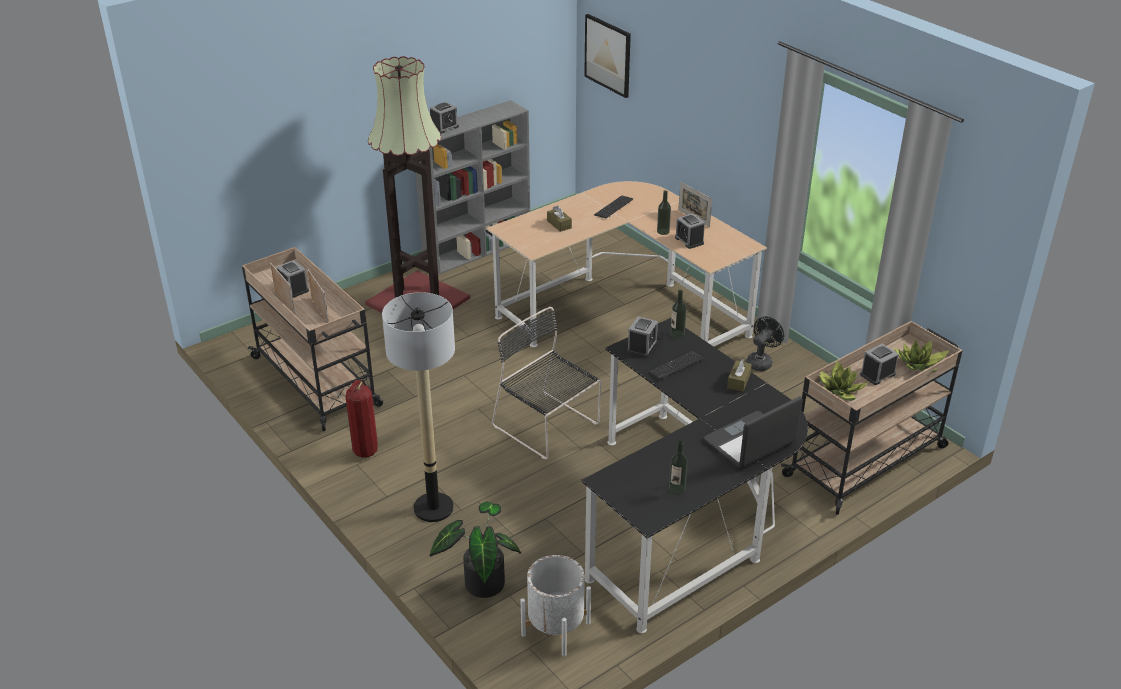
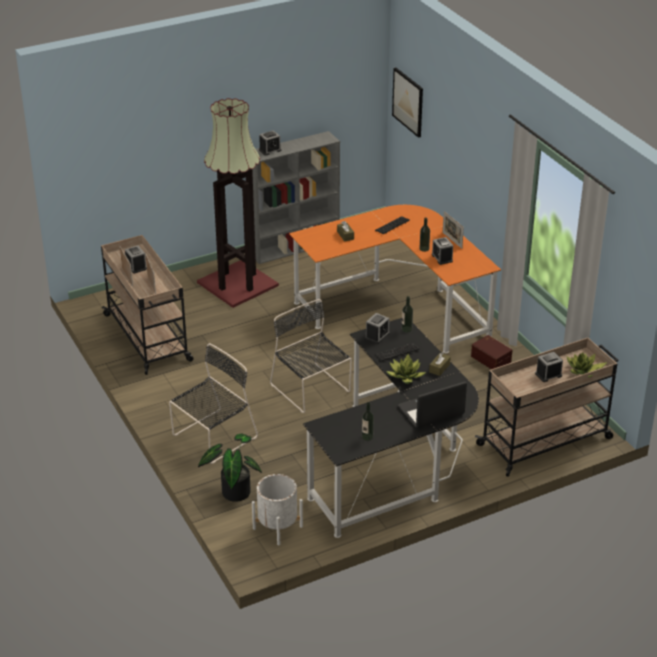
camera: 10 degrees right, 0 degrees up
(366, 450) = (174, 392): fire extinguisher -> none
(434, 508) = (213, 437): floor lamp -> black chair
(624, 310) = (396, 307): beige desk -> orange desk
(761, 361) = (491, 358): black fan -> brown storage box
(839, 391) = (514, 383): potted plant -> potted plant (405, 376)

